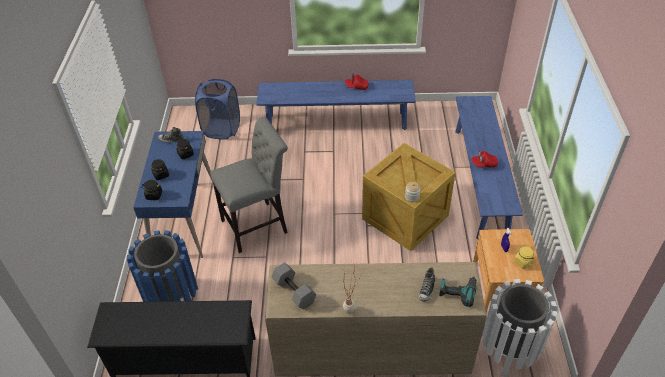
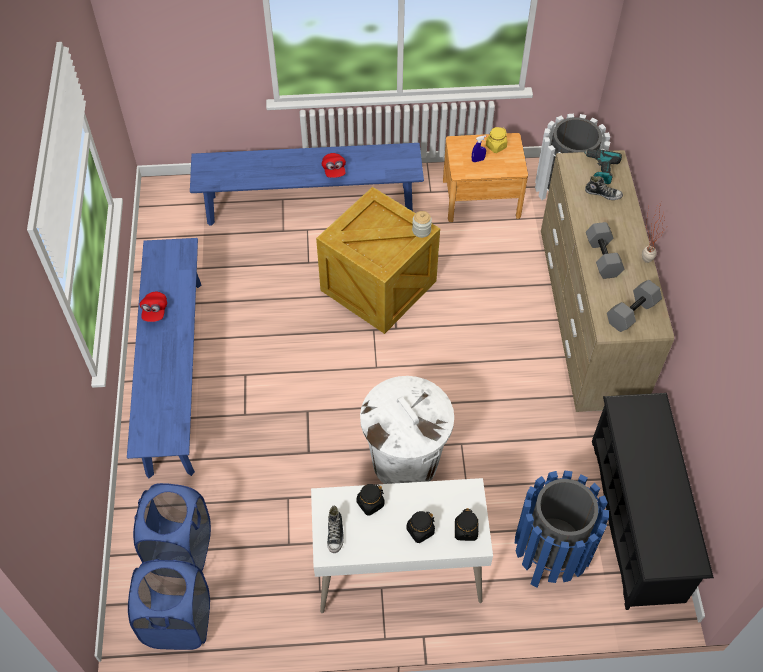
camera: 95 degrees left, 10 degrees up
(181, 130) = (178, 622): none -> blue laundry basket
(184, 219) = (398, 570): blue desk -> white desk
(258, 226) = (405, 461): grey stool -> white trash can
(353, 280) = (603, 258): none -> grey dumbbell

